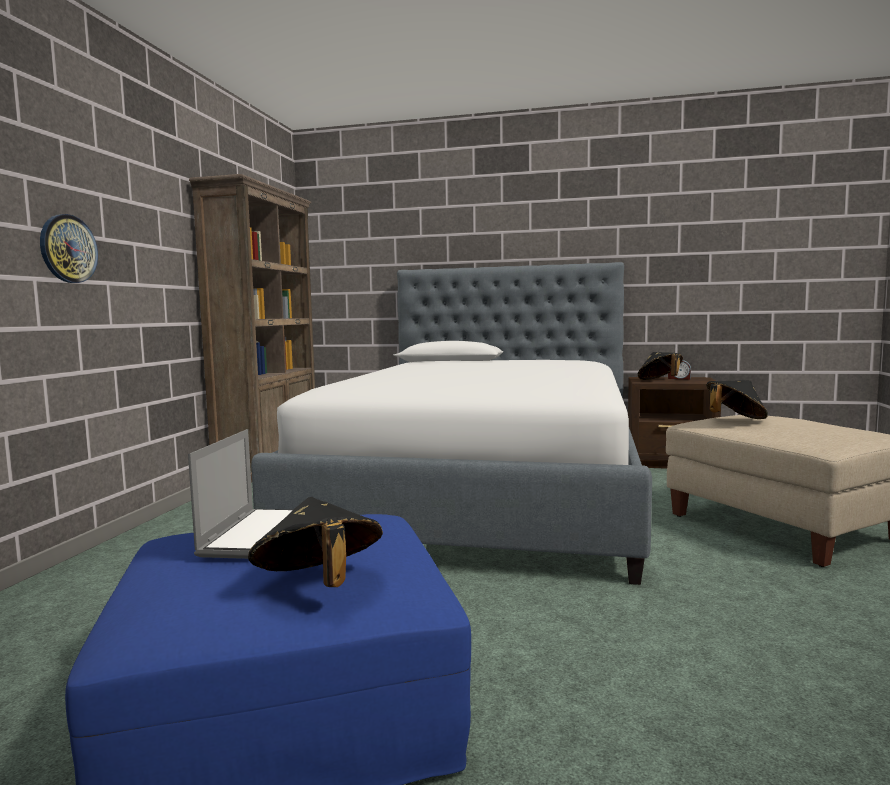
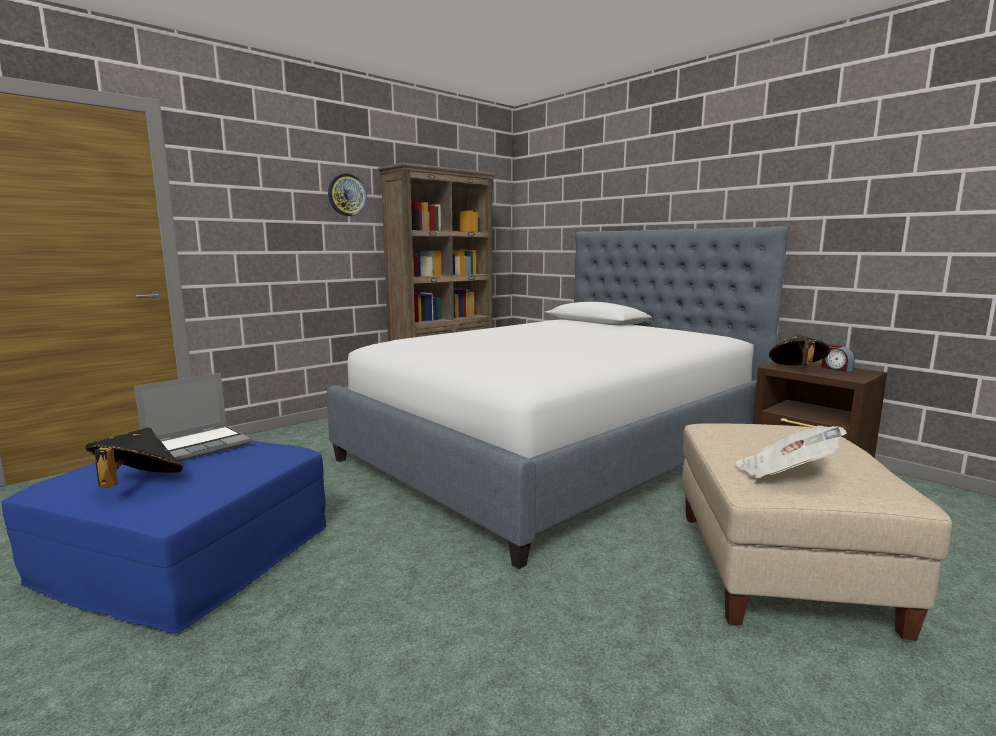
camera: 35 degrees right, 5 degrees up
(68, 249) = (260, 231): wall clock -> wall clock (347, 195)
(734, 420) = (749, 432): black hat -> none
(819, 436) = (784, 474): none -> newspaper

